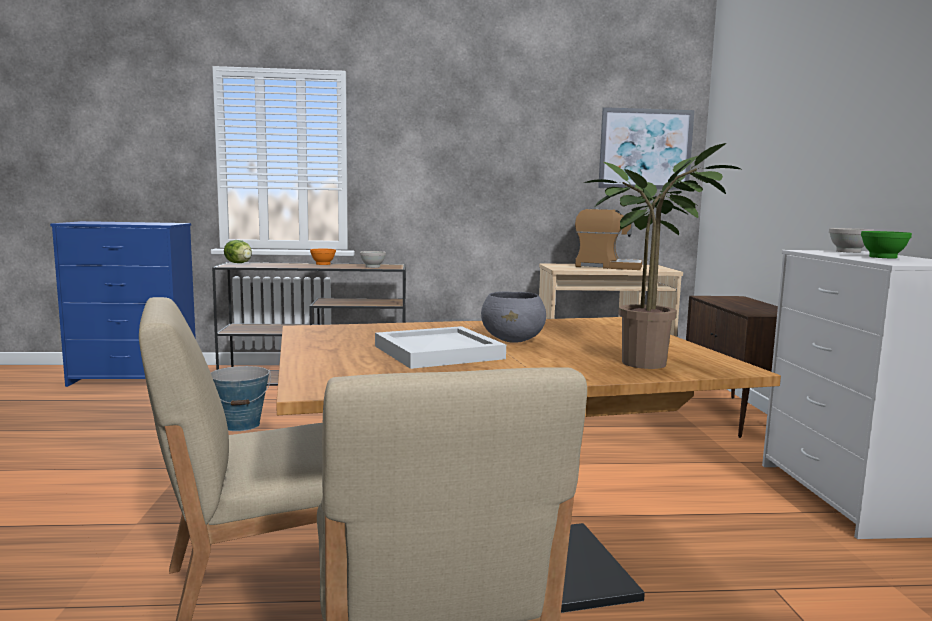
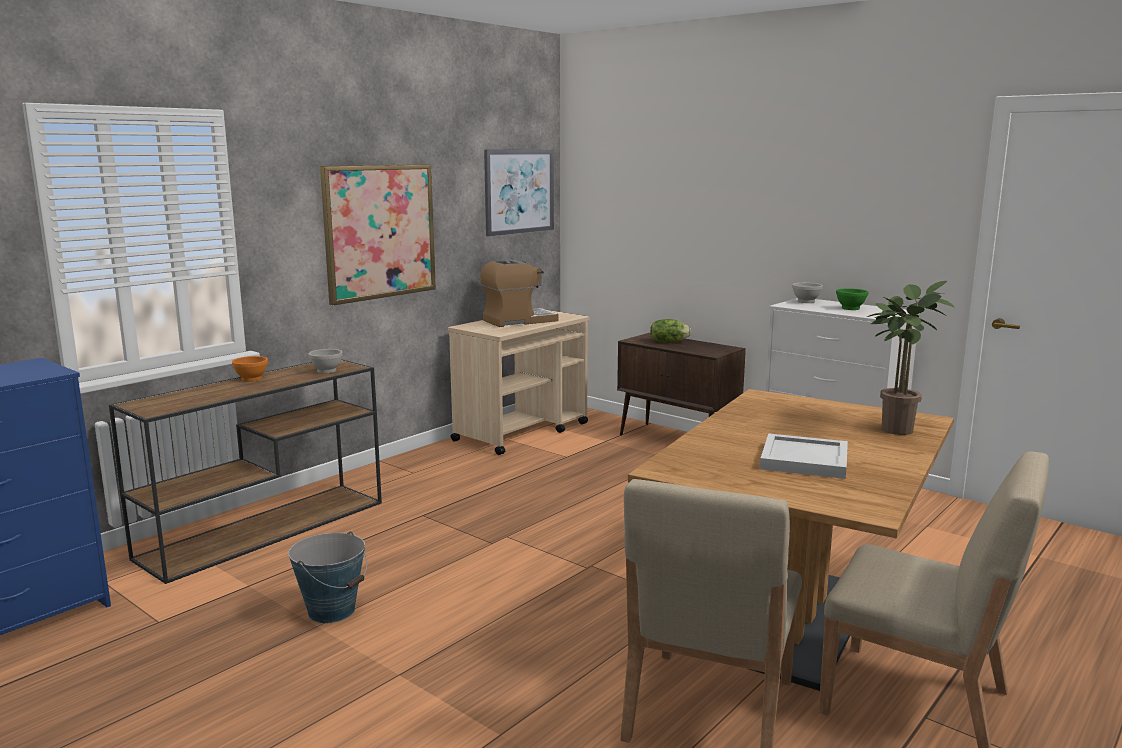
camera: 45 degrees left, 5 degrees up
(239, 263) = (144, 403): lettuce -> lettuce (668, 342)
(478, 172) = (380, 231): none -> picture
(513, 340) = (791, 434): grey bowl -> none

